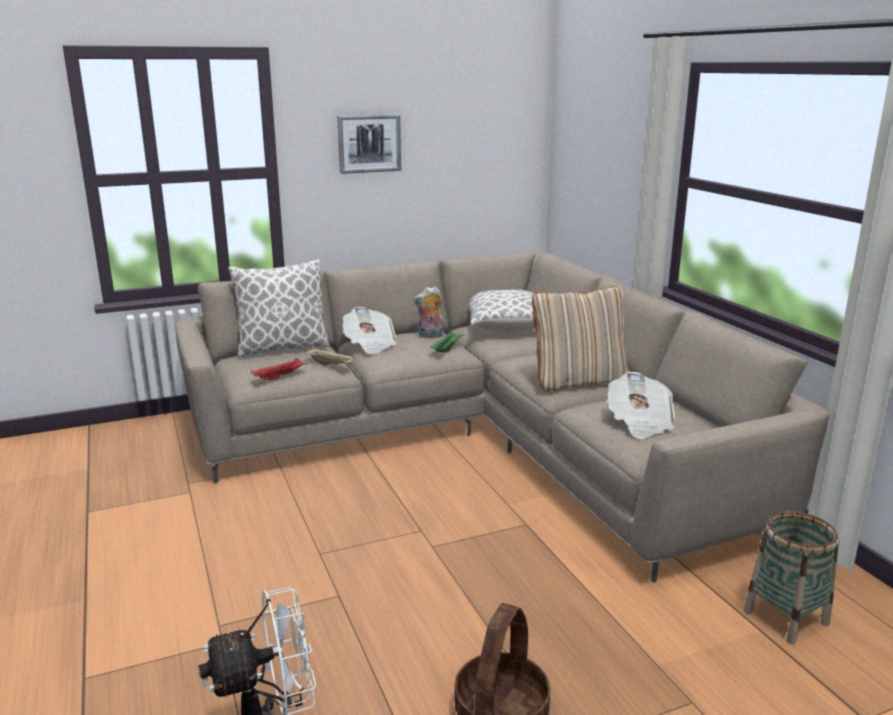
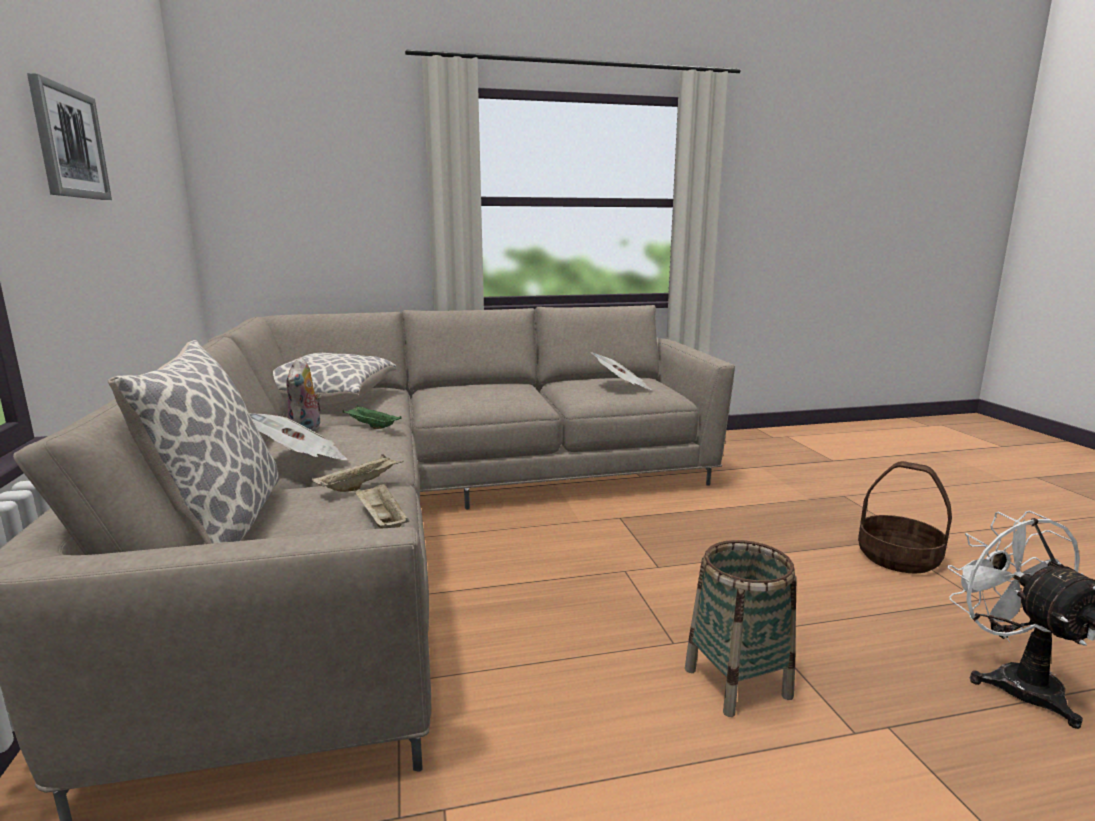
camera: 80 degrees left, 5 degrees down
(280, 377) = (381, 521): red tray -> beige tray
(579, 381) = (514, 394): beige pillow -> none
(785, 617) = (743, 458): basket -> basket (737, 682)

